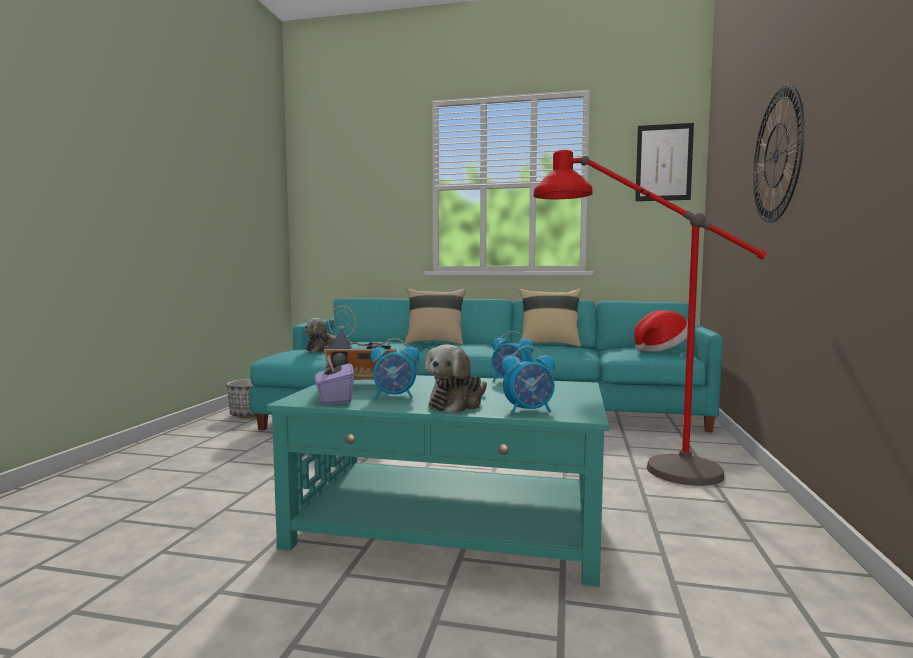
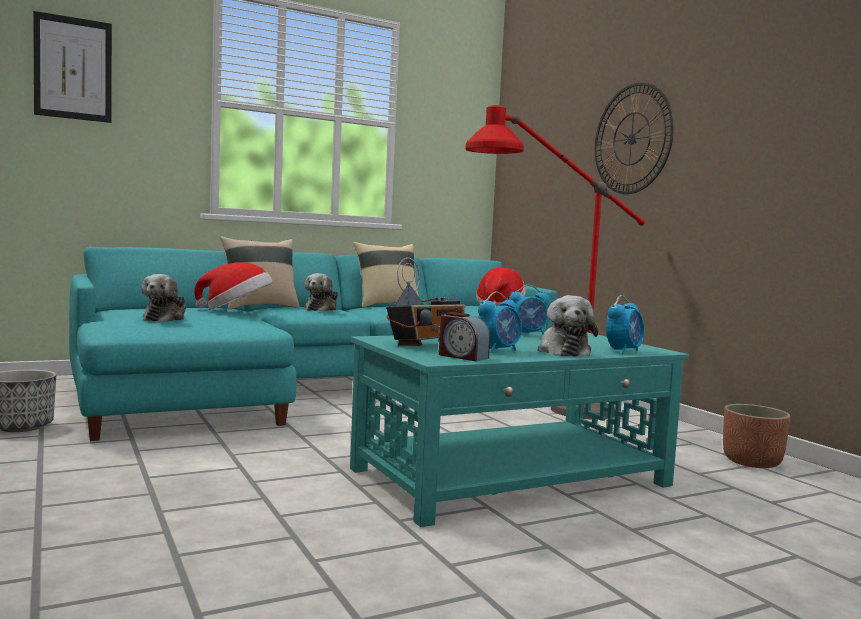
camera: 40 degrees left, 0 degrees up
(334, 399) = (462, 356): purple tissue box -> alarm clock
(396, 345) = (236, 311): none -> hat
(476, 346) = (322, 309): none -> plush toy
(663, 162) = (464, 116): picture -> picture (73, 68)
(795, 591) = (752, 462): none -> planter

